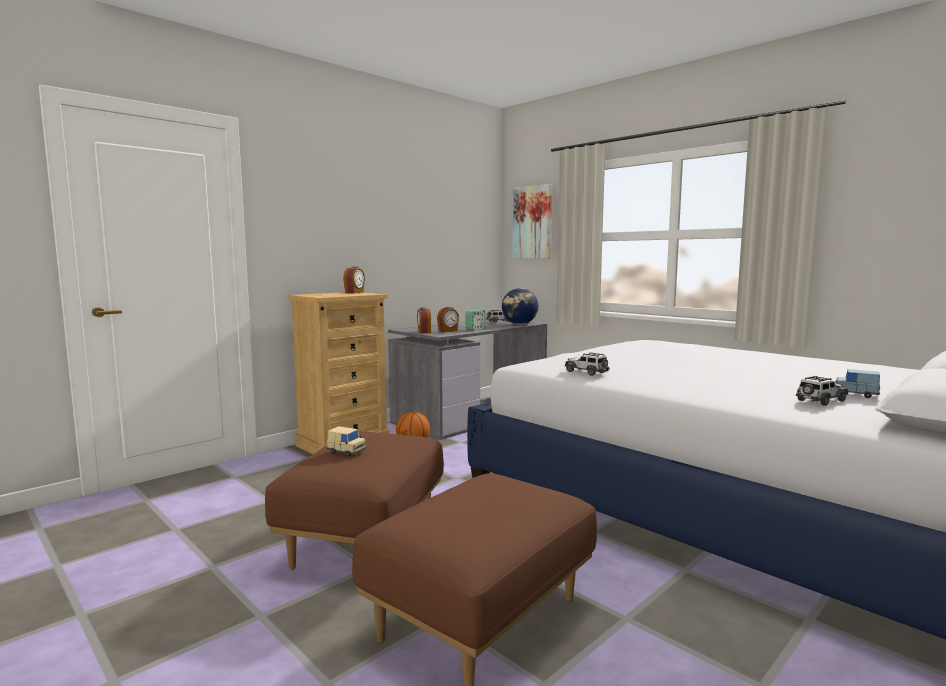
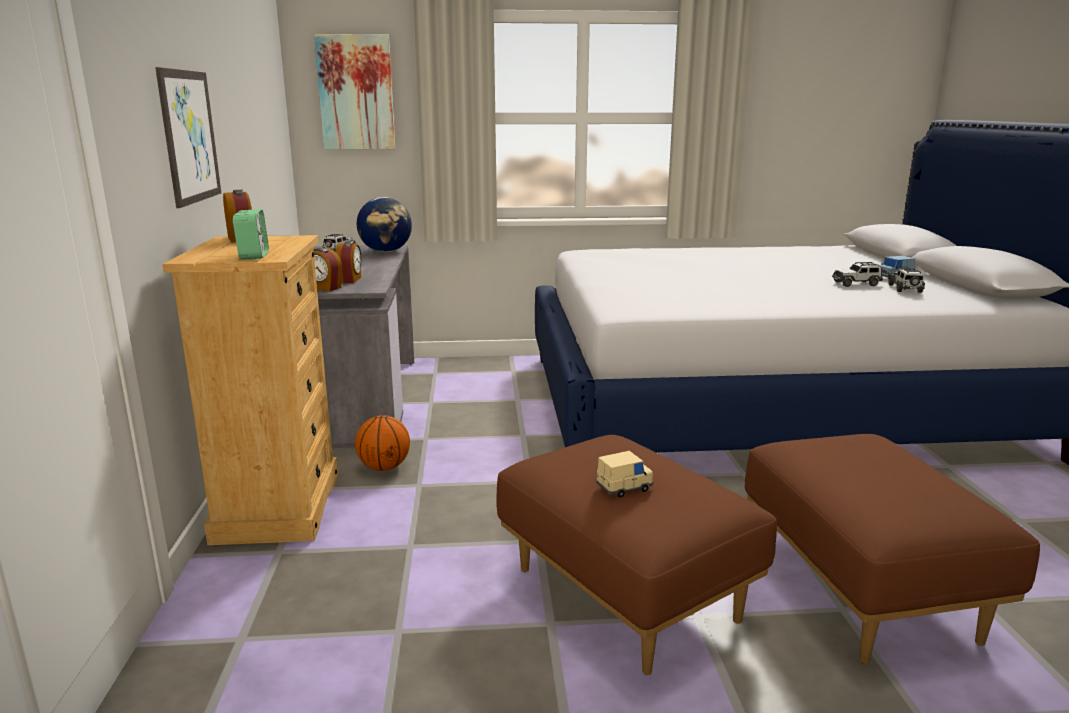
camera: 50 degrees left, 10 degrees up
(347, 239) = (190, 136): none -> picture
(475, 329) = (370, 270): alarm clock -> alarm clock (253, 256)
(587, 372) = (707, 303): toy car -> toy car (856, 284)

